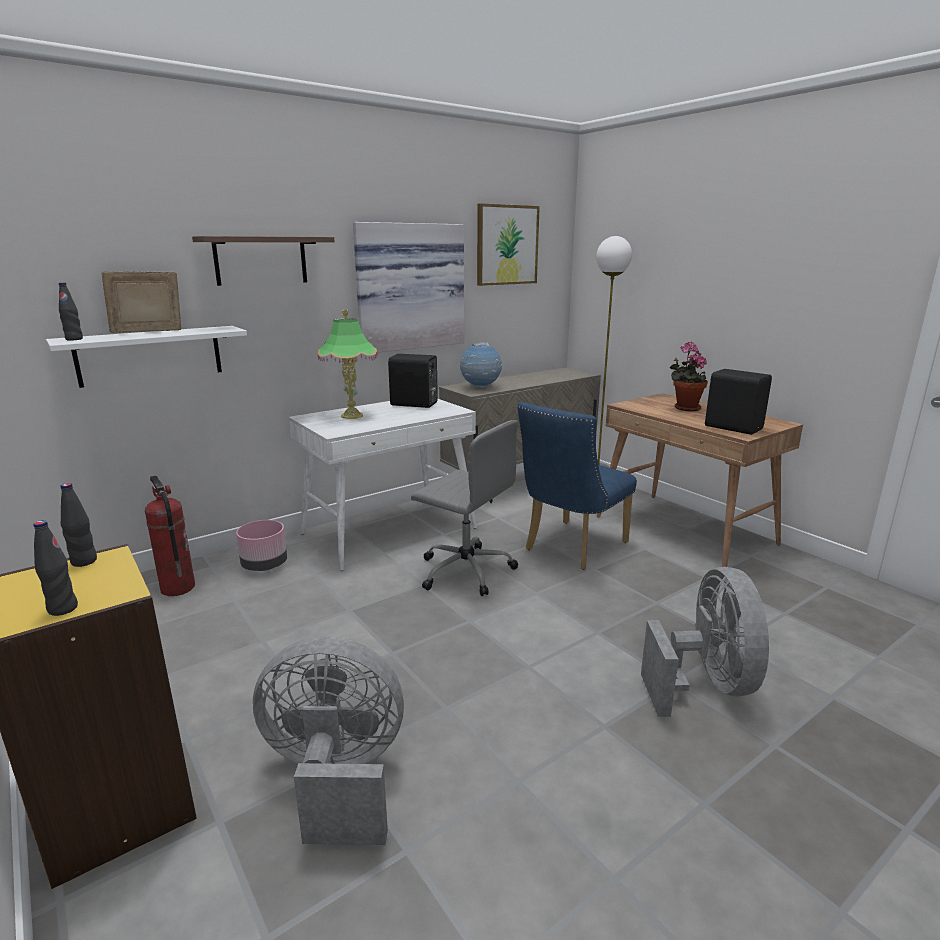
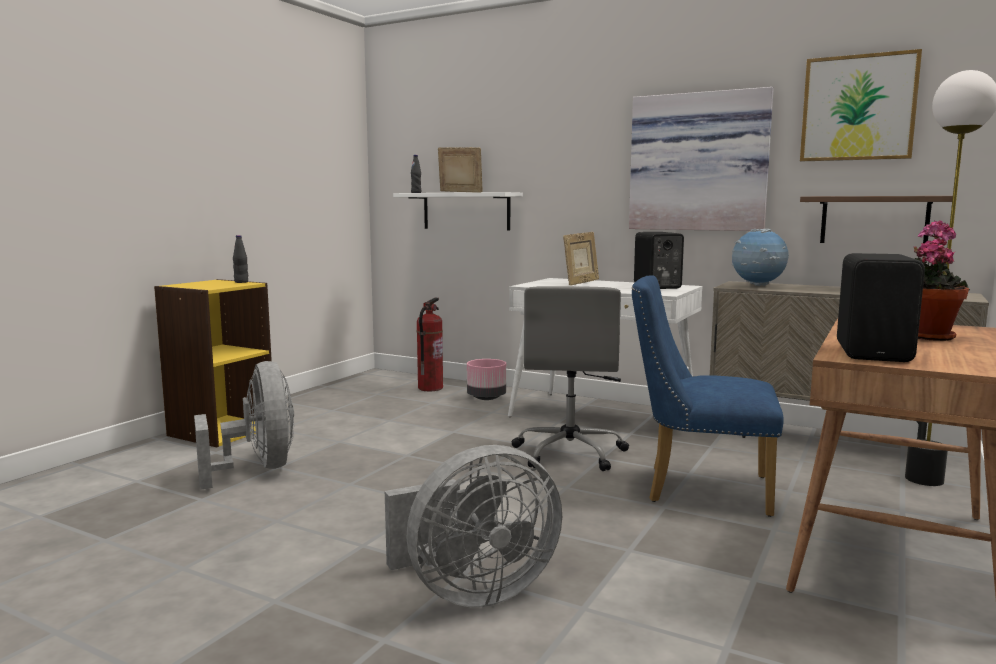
camera: 65 degrees right, 10 degrees down
(62, 609) = (190, 286): black bottle -> none
(261, 260) = (551, 138): shelf -> shelf (874, 220)
(351, 416) = (581, 283): table lamp -> picture frame

